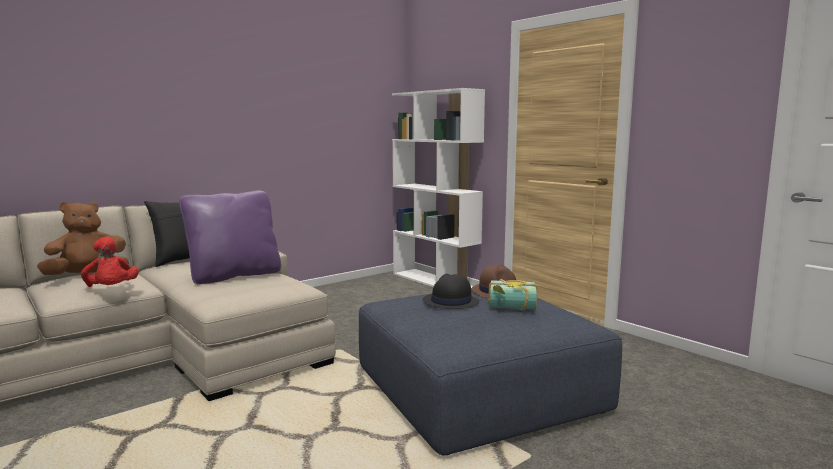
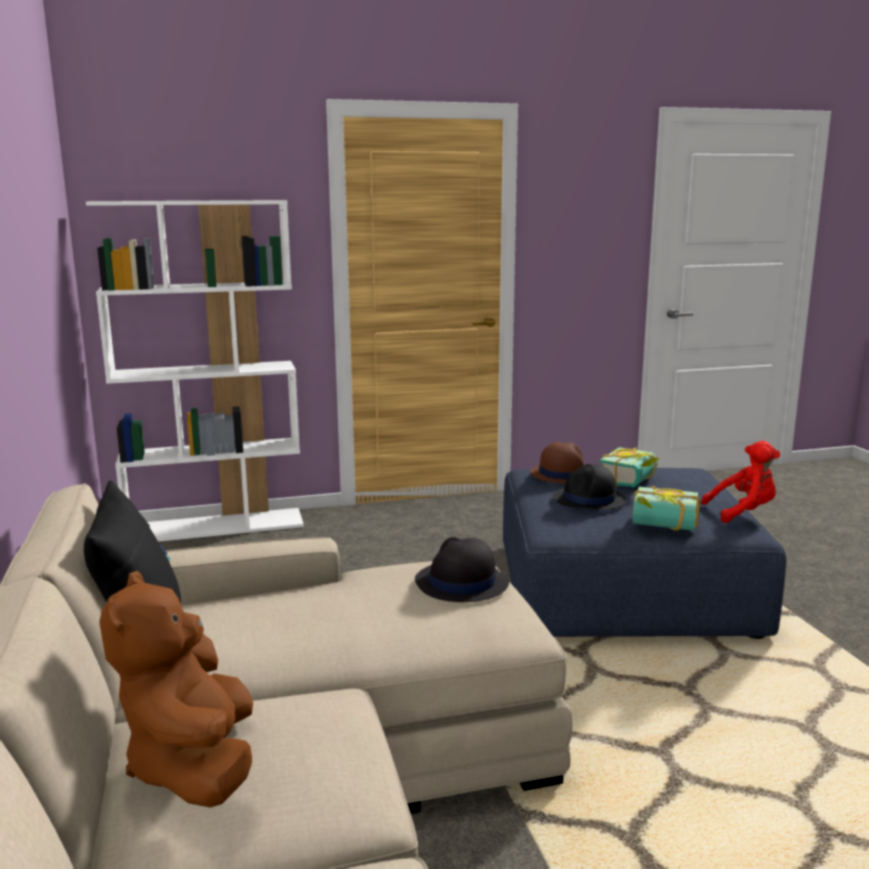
camera: 65 degrees left, 5 degrees up
(111, 289) = (368, 724): red plush toy -> red plush toy (743, 512)
(234, 275) = (352, 602): purple pillow -> none
(266, 287) = (461, 583): none -> black hat
(419, 324) = (663, 527): none -> book

